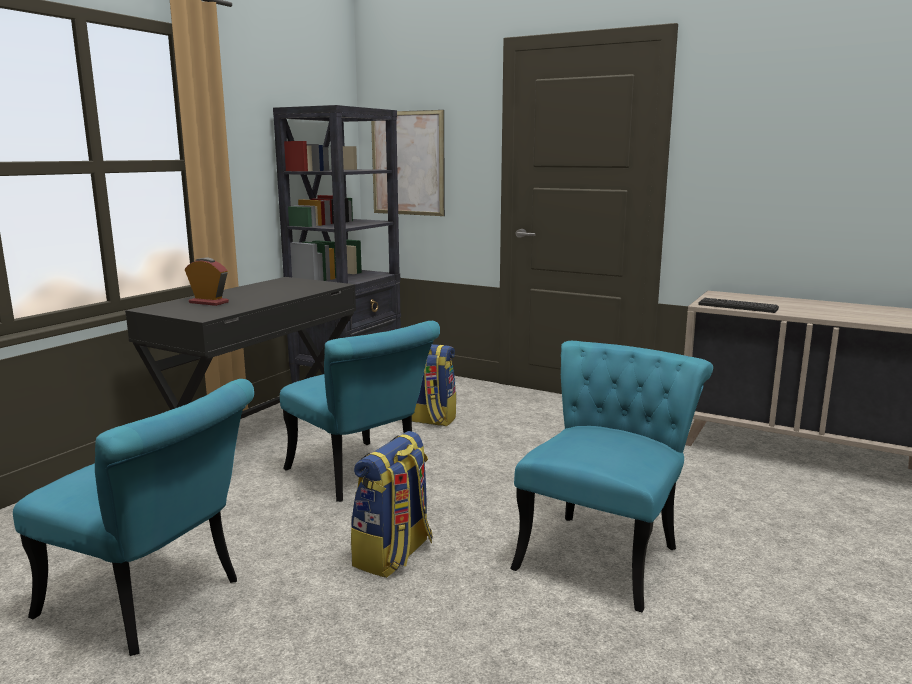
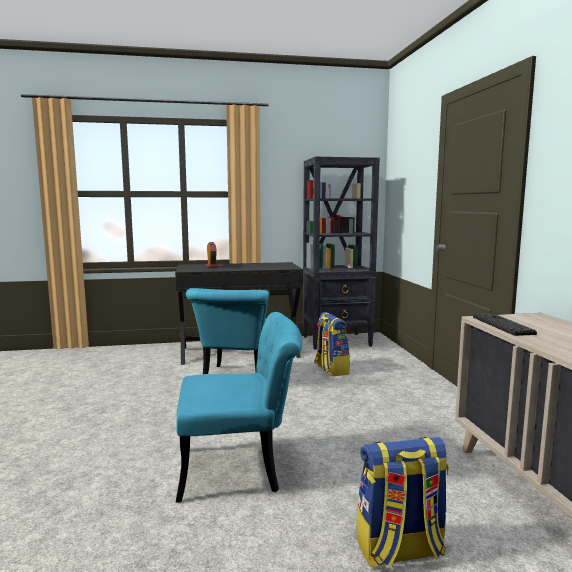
camera: 50 degrees right, 5 degrees down
(155, 602) = (77, 391): turquoise chair -> none
(394, 555) = (164, 416): backpack -> backpack (399, 550)
(407, 163) = (400, 195): picture -> none

